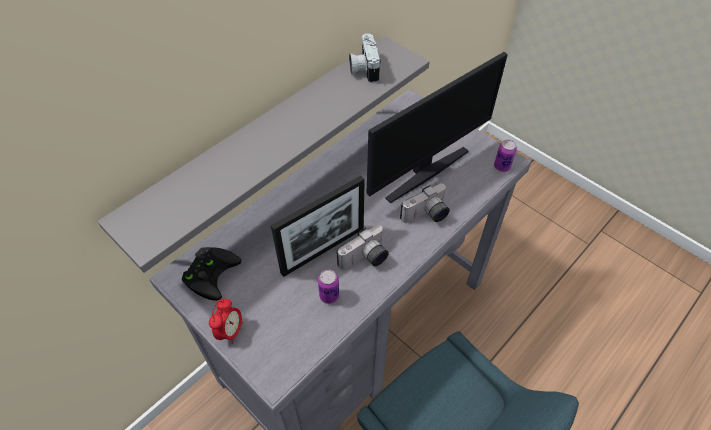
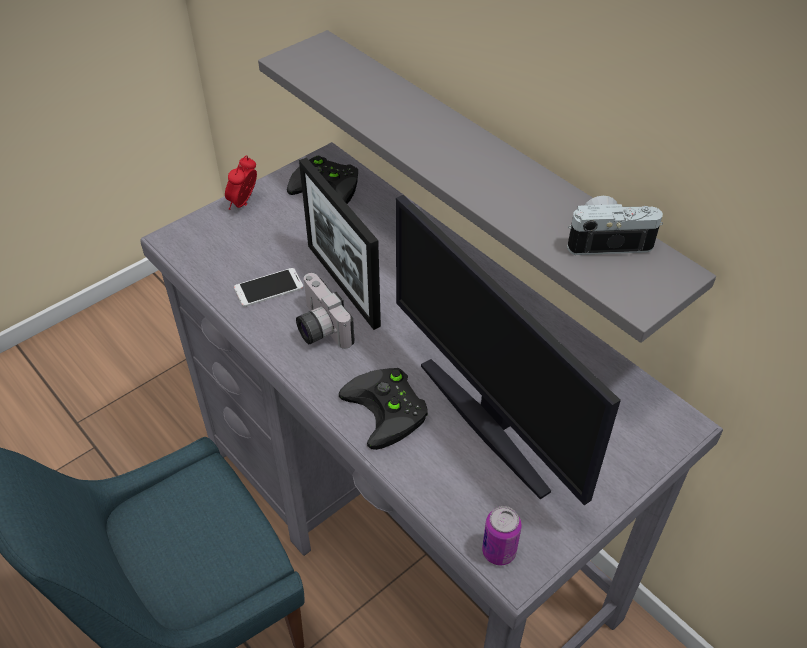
camera: 95 degrees right, 5 degrees down
(230, 331) = (244, 204): alarm clock -> alarm clock turned 90 degrees clockwise
(329, 296) = (268, 288): can -> phone
(426, 215) = (389, 410): camera -> black game controller

